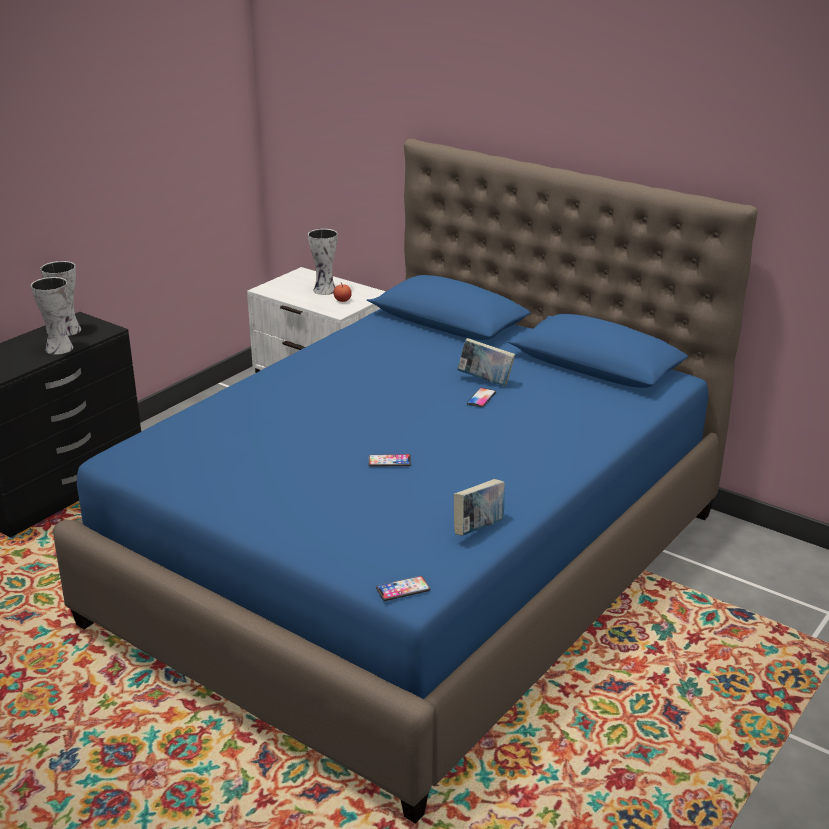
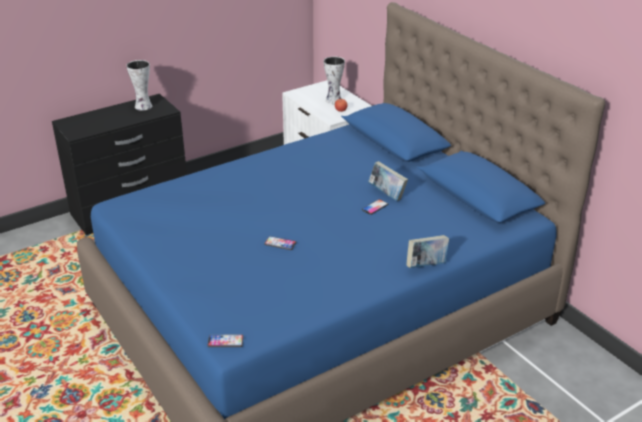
camera: 20 degrees right, 5 degrees up
(58, 348) = (129, 119): vase -> none
(478, 529) = (304, 308): book -> book (426, 265)

